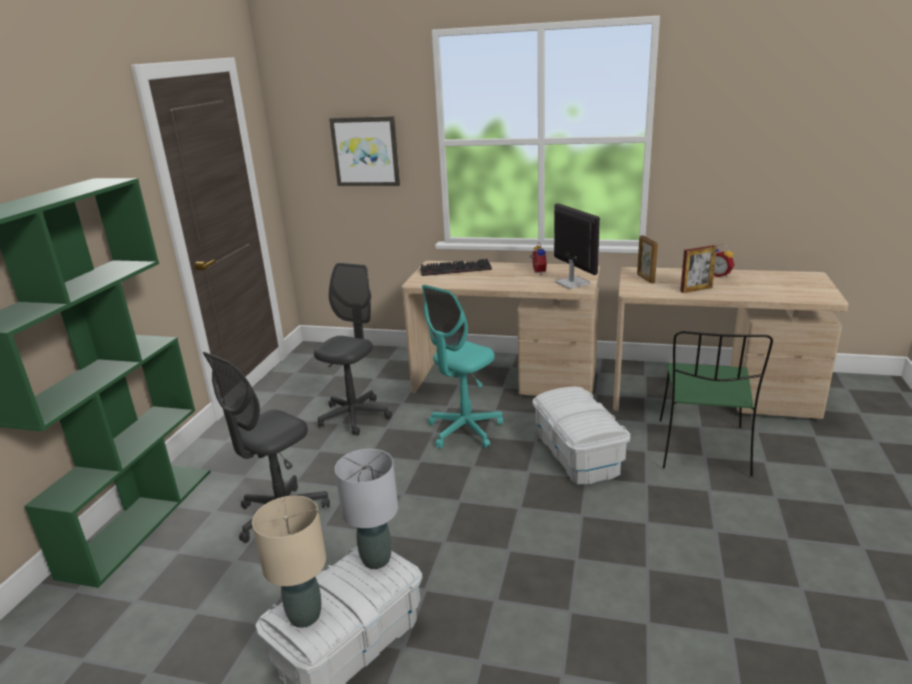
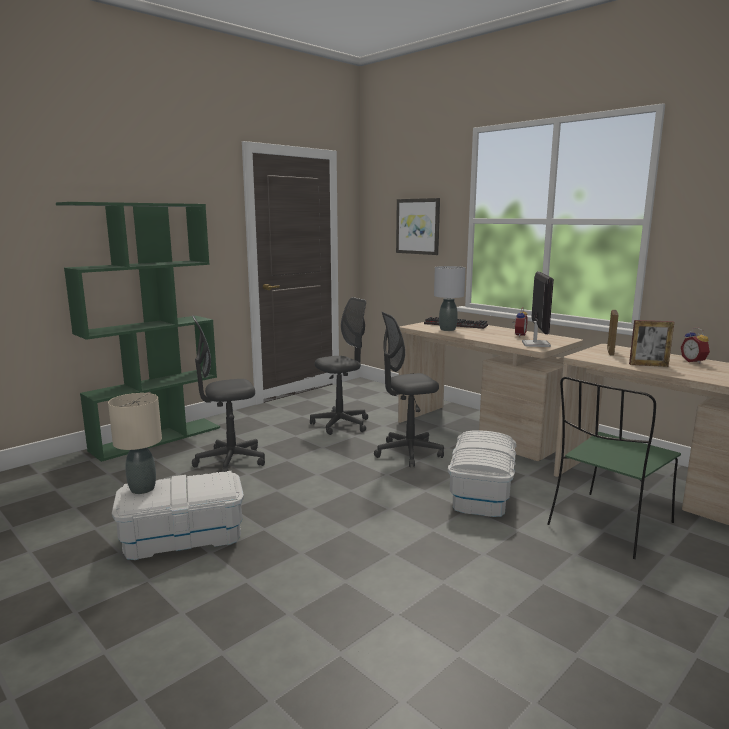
camera: 30 degrees right, 10 degrees down
(376, 560) = (218, 479): grey table lamp -> grey table lamp (447, 329)
(465, 431) = (408, 453): turquoise office chair -> grey office chair

